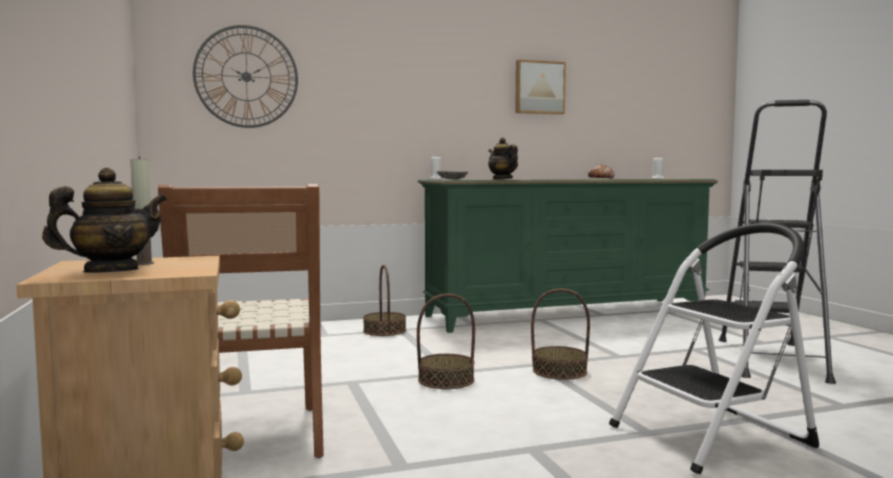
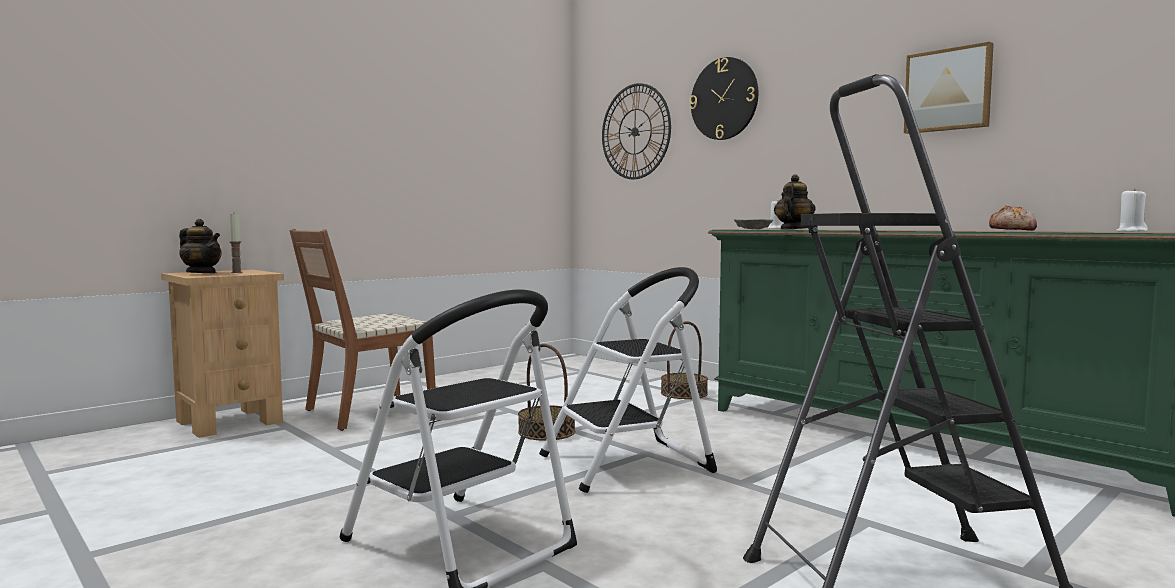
camera: 65 degrees right, 0 degrees up
(361, 62) = (724, 99): none -> wall clock
(559, 371) = (631, 464): basket -> step ladder

